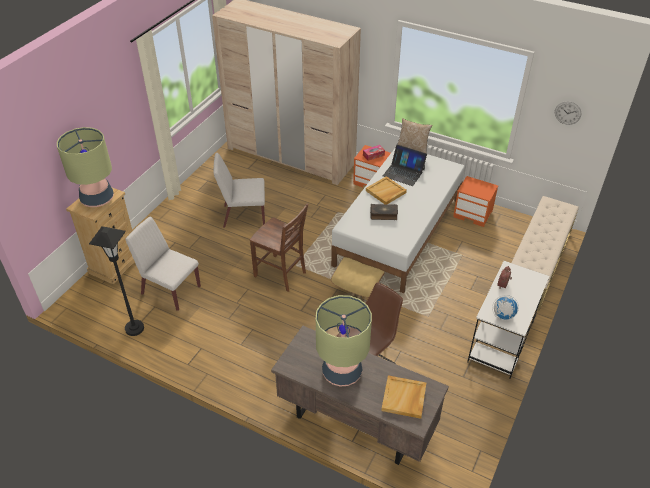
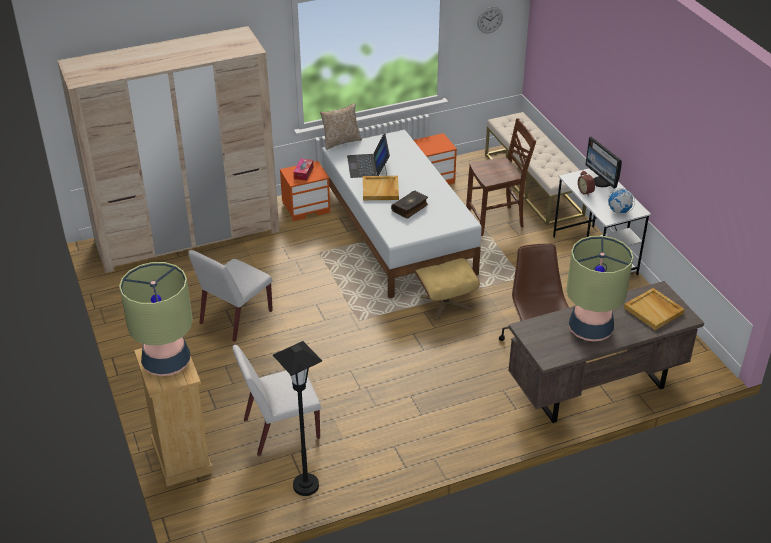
camera: 50 degrees left, 5 degrees down
(281, 274) = (359, 337): brown chair -> brown chair (496, 220)
(403, 172) = (368, 165): laptop -> laptop turned 105 degrees clockwise
(527, 287) = (602, 182): none -> monitor

